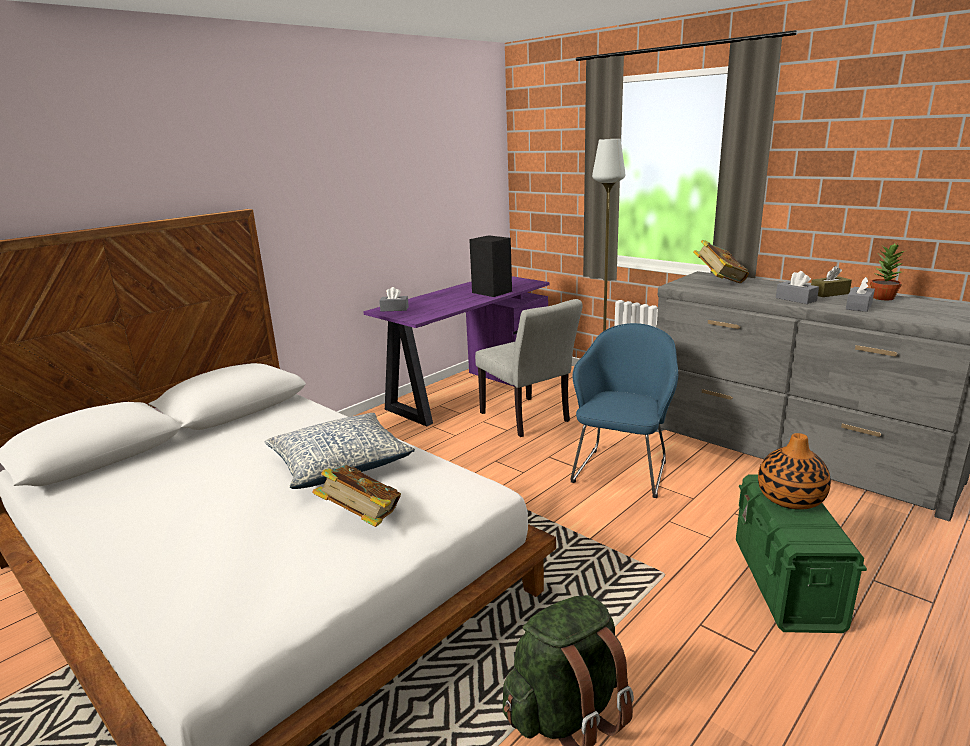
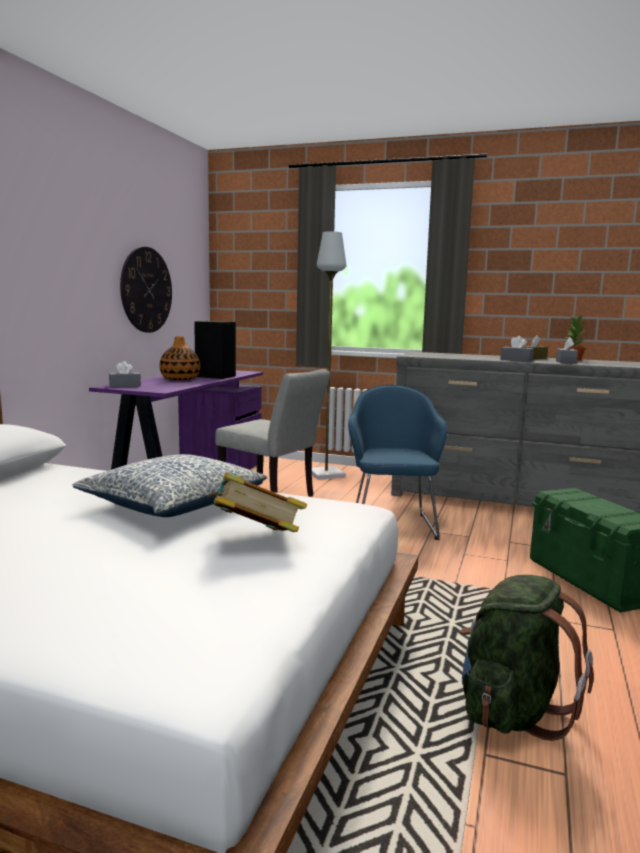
camera: 25 degrees left, 10 degrees down
(427, 208) = (146, 290): none -> wall clock
(719, 281) = (440, 354): book -> none
(790, 498) = (587, 501): vase -> vase (180, 379)

